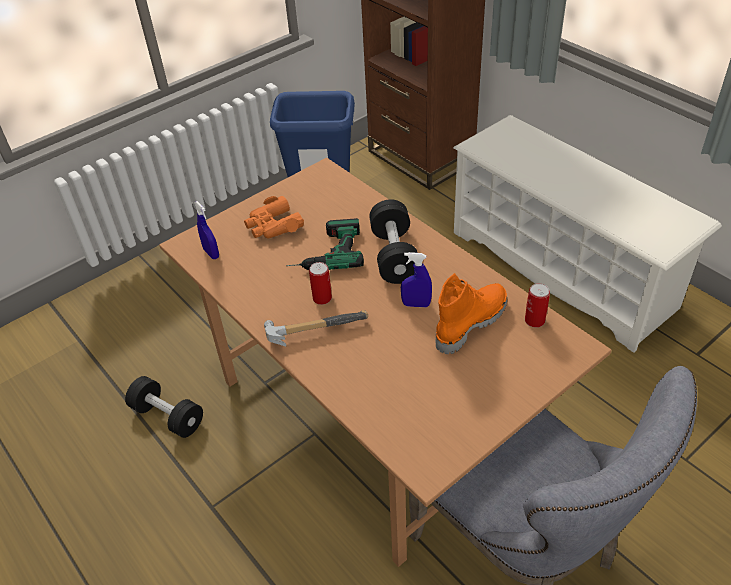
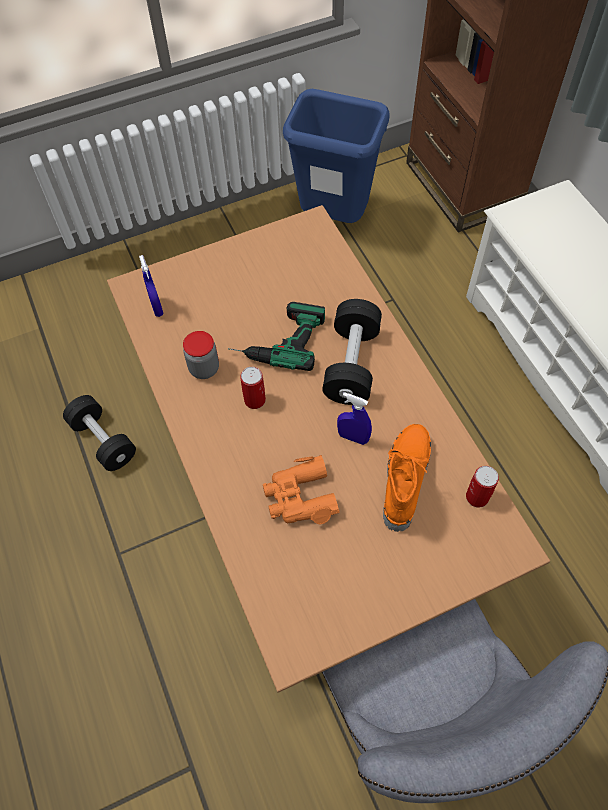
camera: 15 degrees right, 15 degrees up
(269, 286) = (204, 368): none -> jar
(273, 225) = (233, 287): orange binoculars -> orange binoculars (299, 497)
(312, 330) = (231, 439): hammer -> none
(470, 323) = (403, 479): orange boot -> orange boot turned 45 degrees counterclockwise

